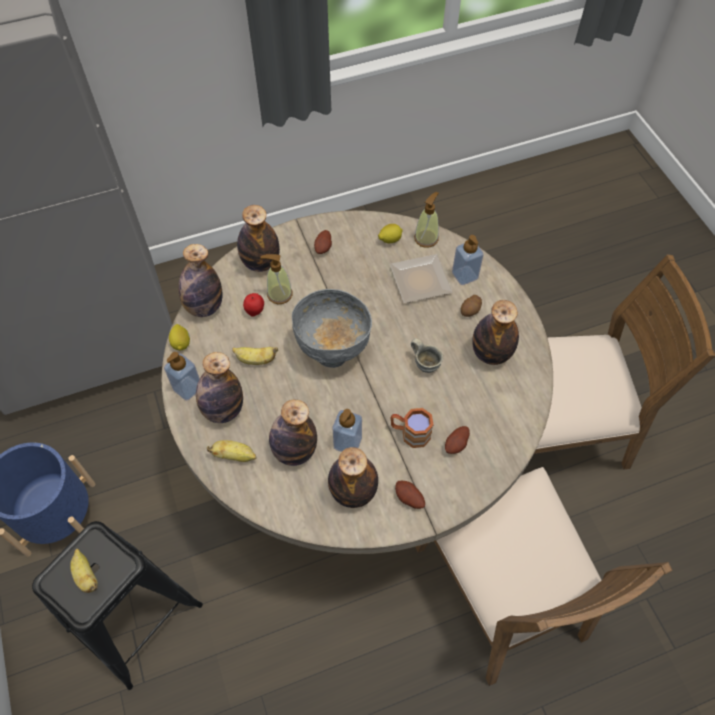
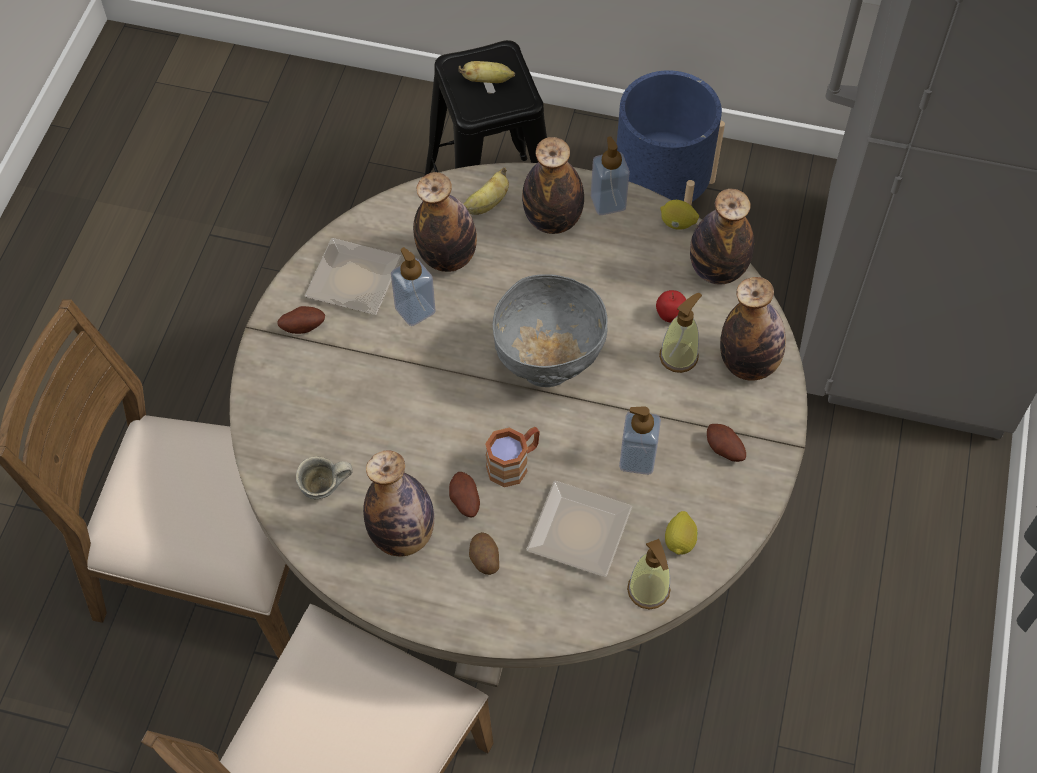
camera: 125 degrees right, 0 degrees up
(255, 360) = (596, 282): banana -> none
(353, 491) = (355, 282): bottle -> plate
(410, 433) = (374, 375): brown mug -> brown mug (514, 463)
(426, 364) = (448, 452): grey mug -> grey mug (325, 490)
(456, 444) = (321, 412): potato -> potato (464, 501)
(464, 275) = (546, 594): soap dispenser -> soap dispenser (637, 459)

